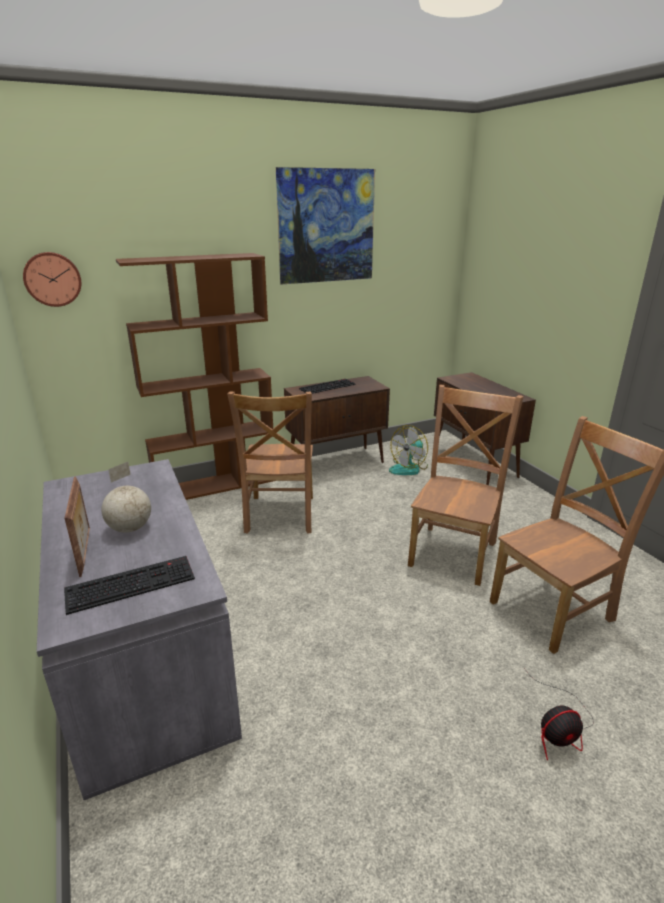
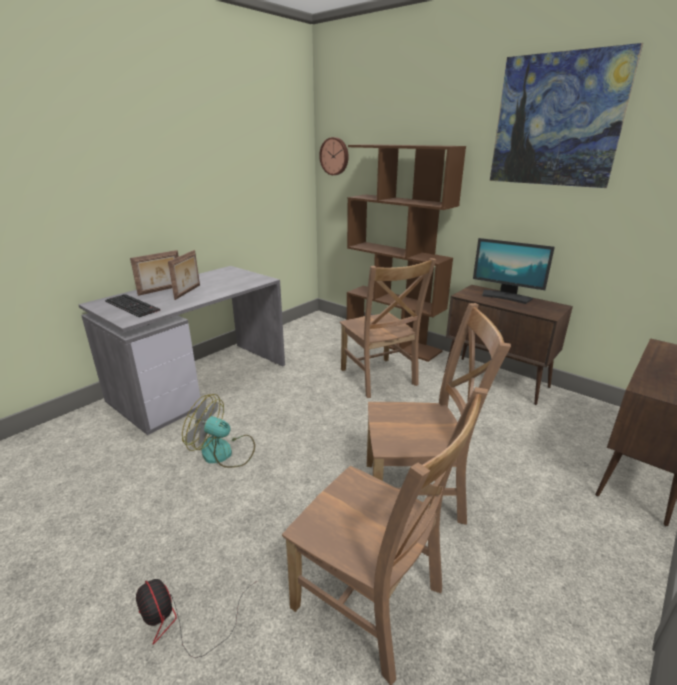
camera: 65 degrees right, 0 degrees up
(129, 528) = (188, 292): globe -> picture frame
(279, 516) = (379, 378): brown chair -> brown chair turned 90 degrees counterclockwise
(327, 386) = (506, 296): keyboard -> monitor
(409, 468) = (550, 424): fan -> fan (224, 453)

